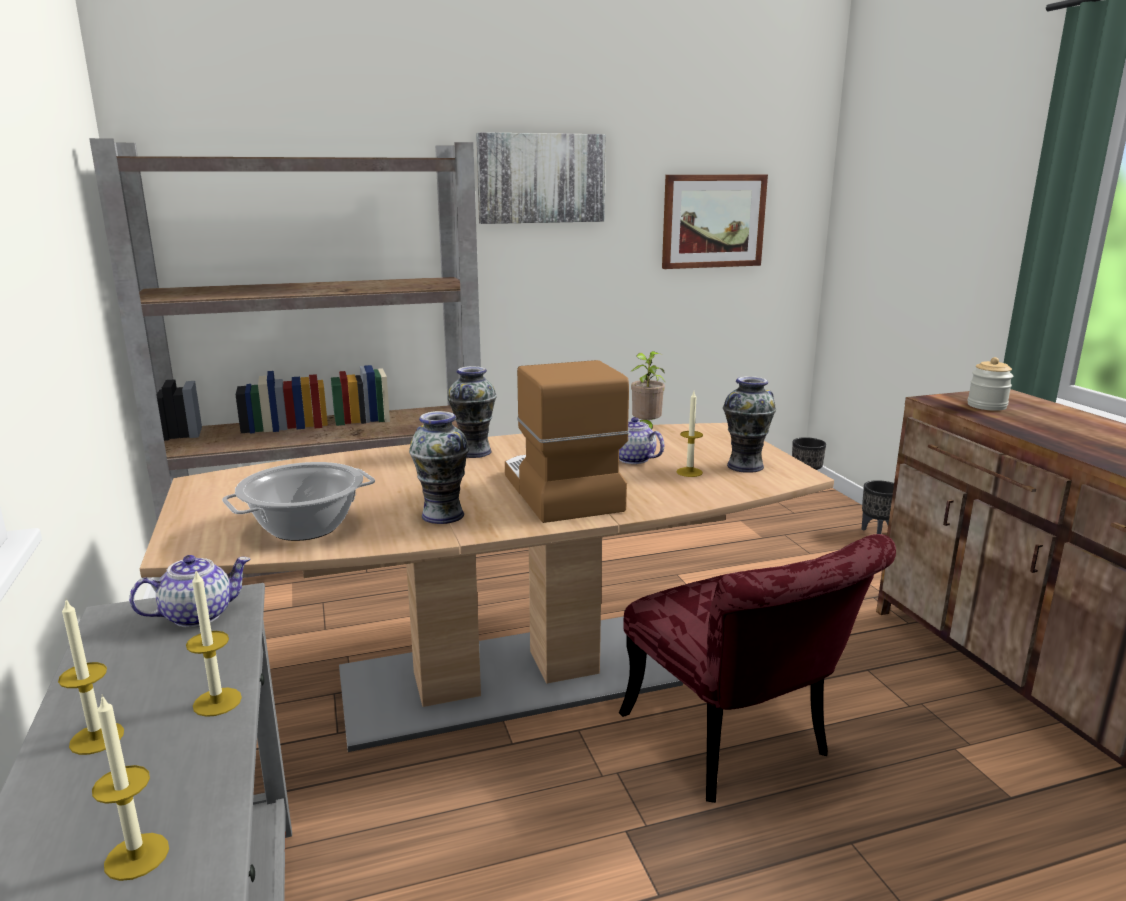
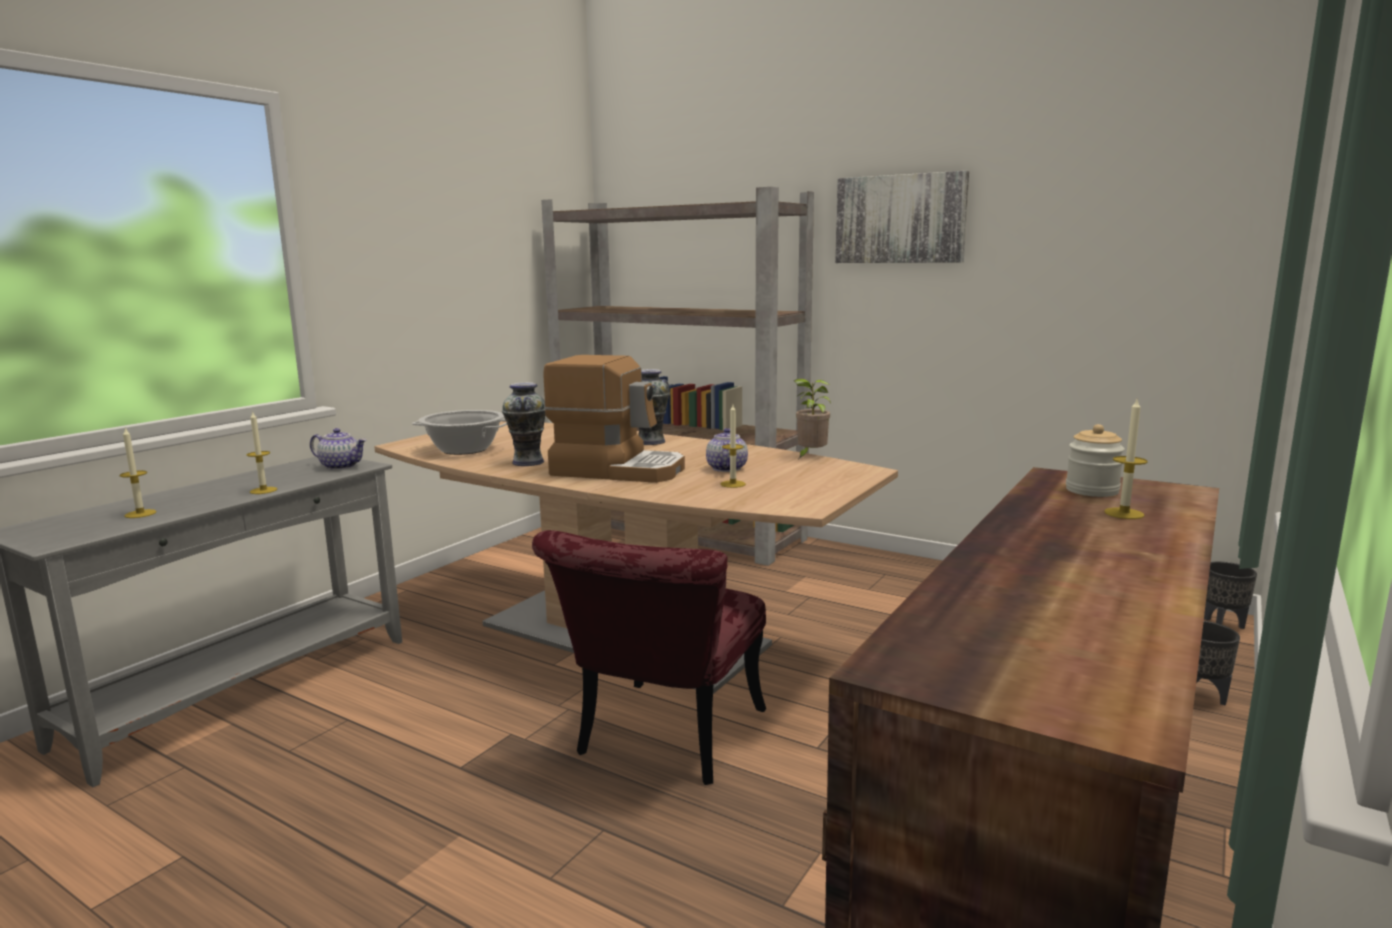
camera: 50 degrees right, 5 degrees down
(97, 738) = (218, 486): candle -> candle (1124, 513)
(559, 491) = (618, 470): coffee machine -> coffee machine turned 75 degrees clockwise
(713, 221) = (1109, 264): picture -> none
(745, 466) = (786, 492): vase -> none

